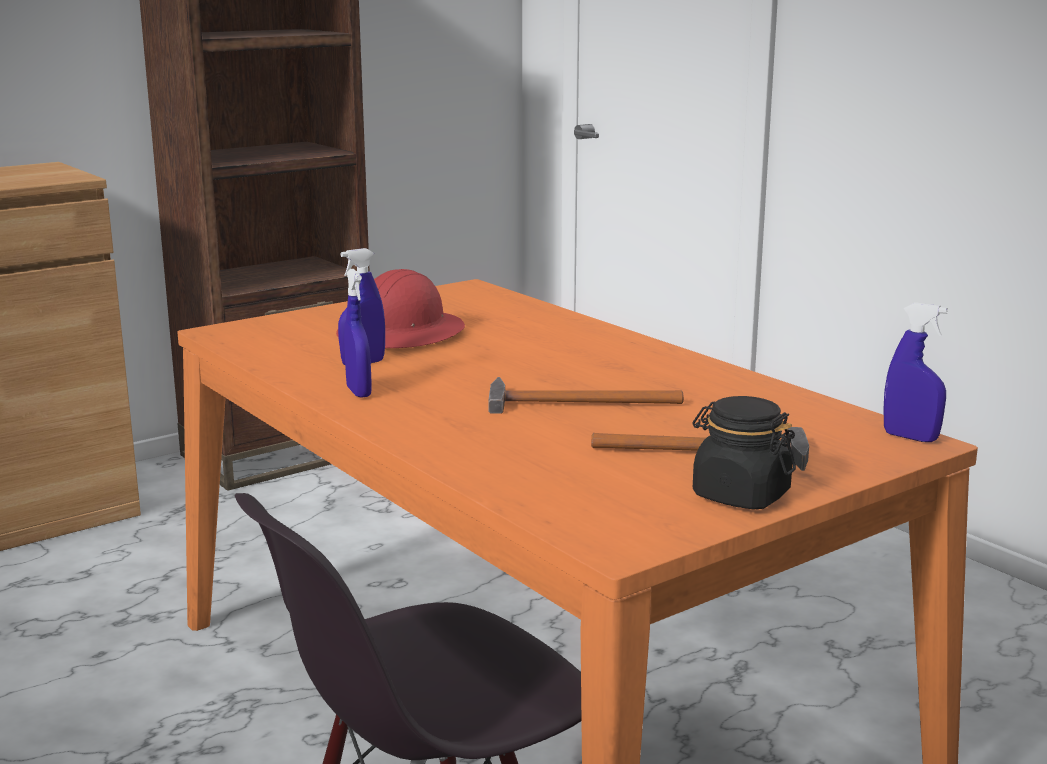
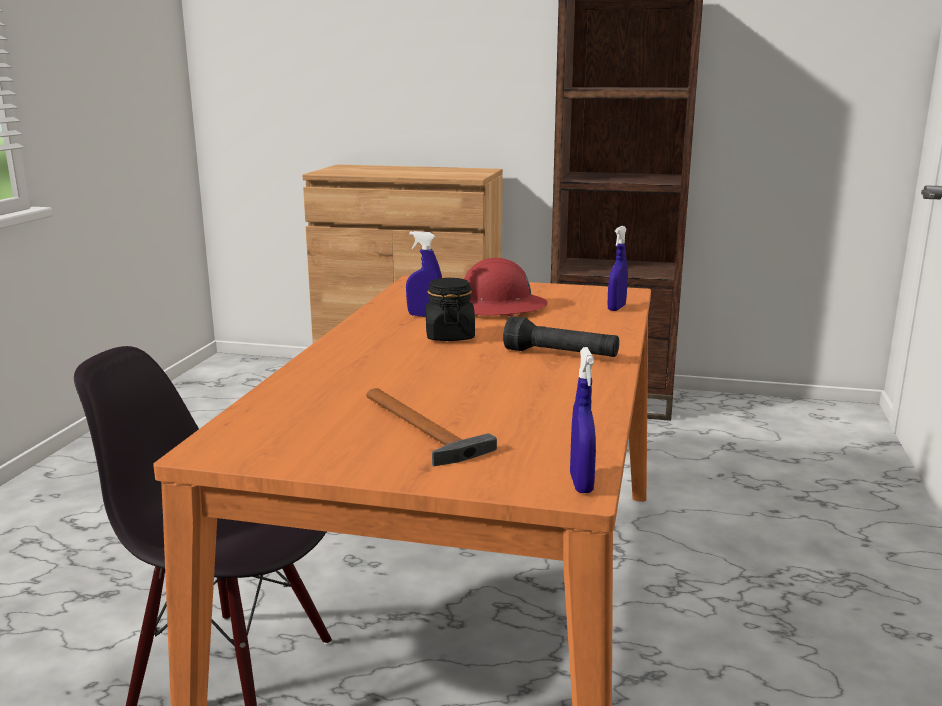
camera: 50 degrees right, 0 degrees up
(359, 392) = (373, 329): blue spray bottle -> blue spray bottle (616, 308)
(574, 402) = (452, 373): hammer -> none
(603, 357) = (561, 355): none -> black flashlight
(740, 495) = (348, 459): black jar -> black jar (449, 336)

